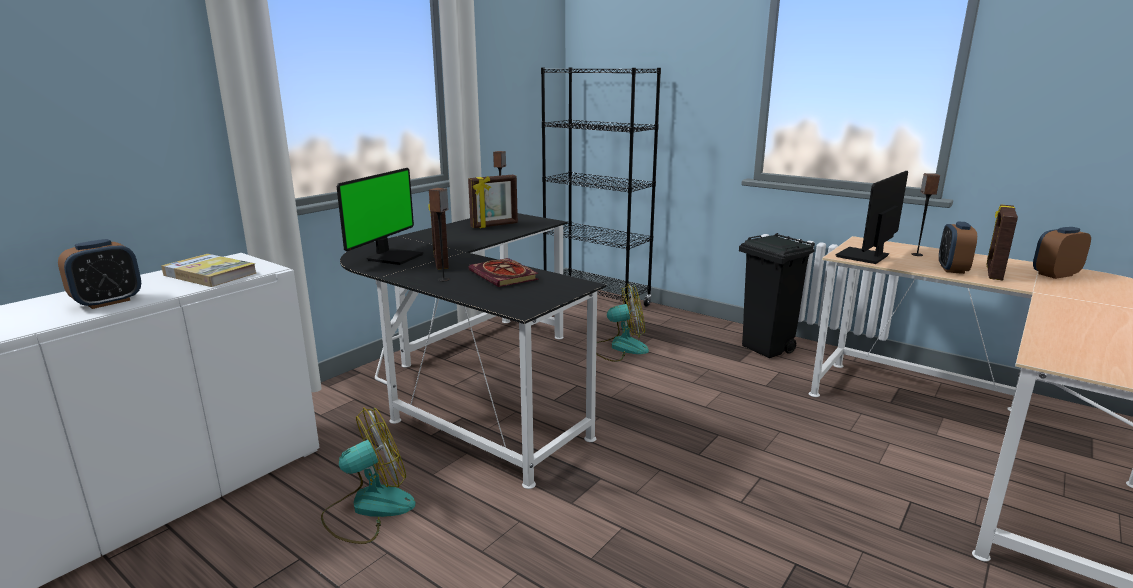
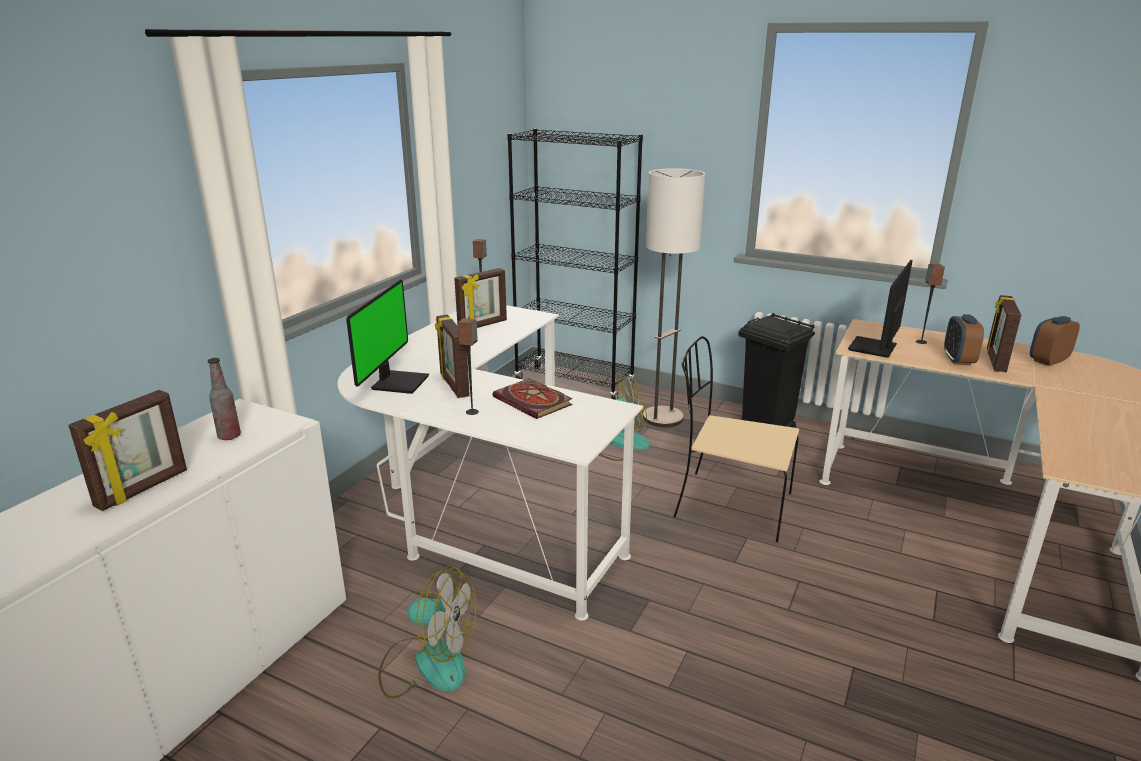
camera: 10 degrees left, 5 degrees up
(108, 302) = (143, 489): alarm clock -> picture frame
(210, 274) = (229, 436): book -> bottle
(368, 508) = (428, 663): fan -> fan turned 60 degrees clockwise
(475, 386) = (483, 505): black desk -> white desk
(669, 331) = (663, 418): none -> floor lamp
(710, 406) = (730, 505): none -> beige chair

